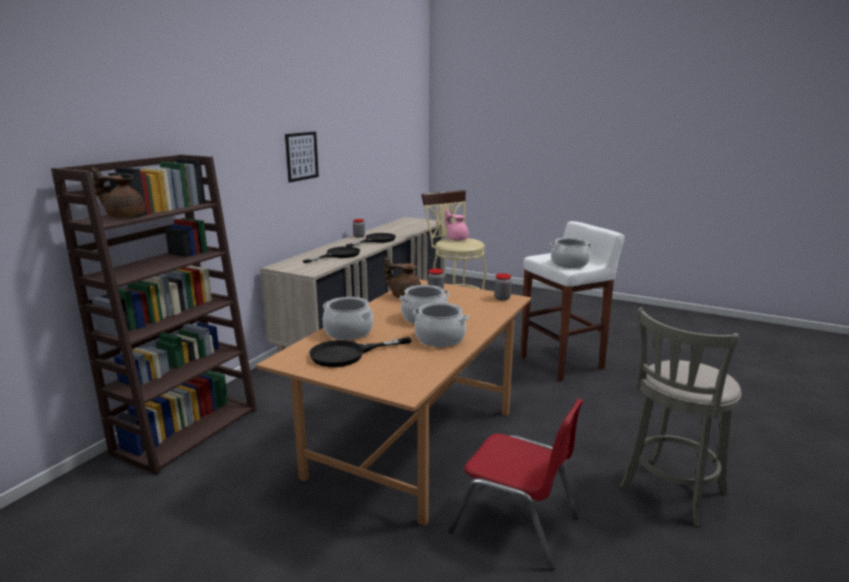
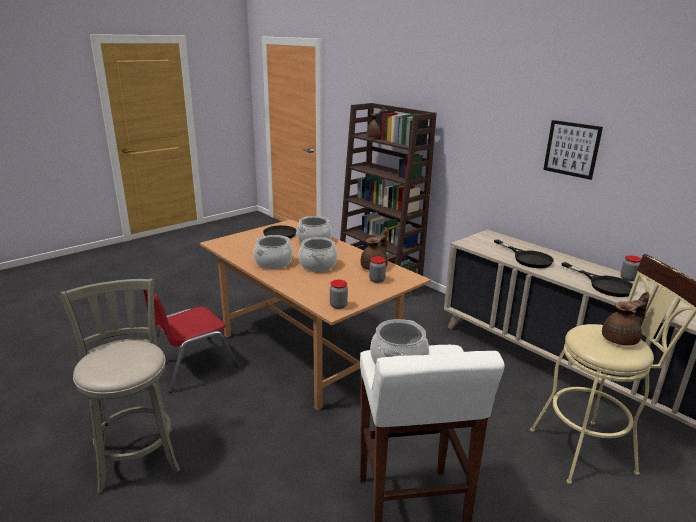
camera: 110 degrees right, 5 degrees up
(457, 239) = (621, 339): pink teapot -> brown teapot

